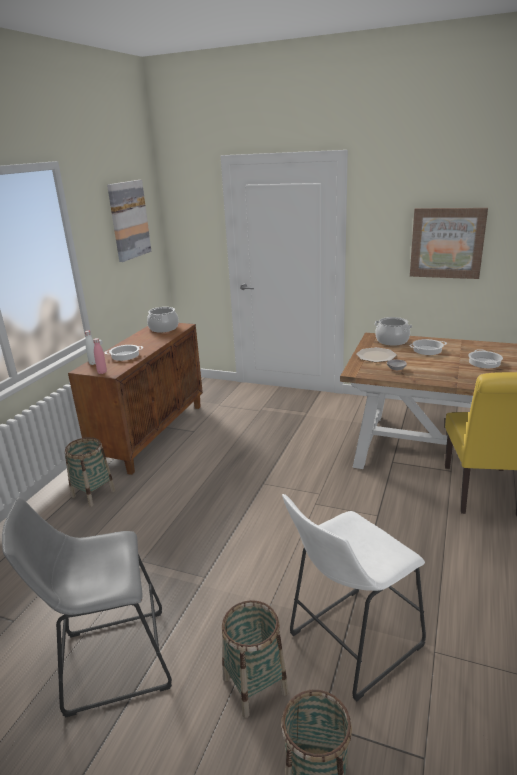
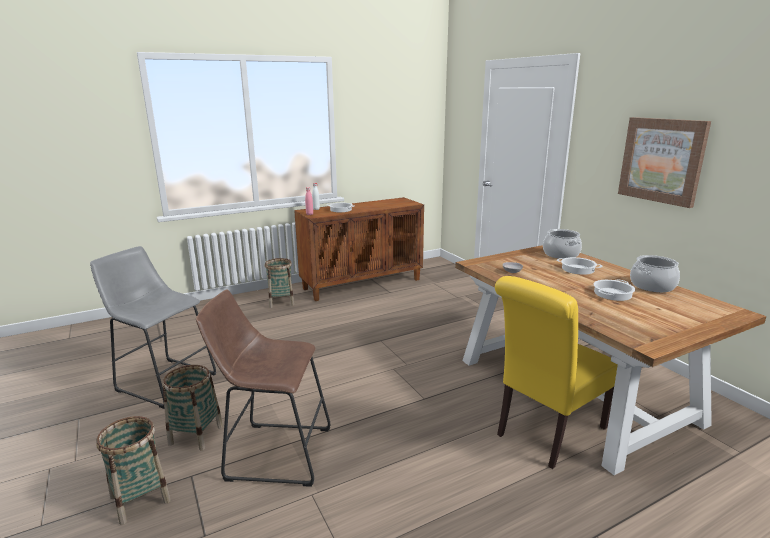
camera: 40 degrees right, 5 degrees down
(128, 220) = (401, 111): picture -> none
(164, 328) = (397, 202): cooking pot -> cooking pot (652, 286)
(349, 643) = (273, 452): white stool -> brown stool
(376, 356) = (517, 259): plate -> none

